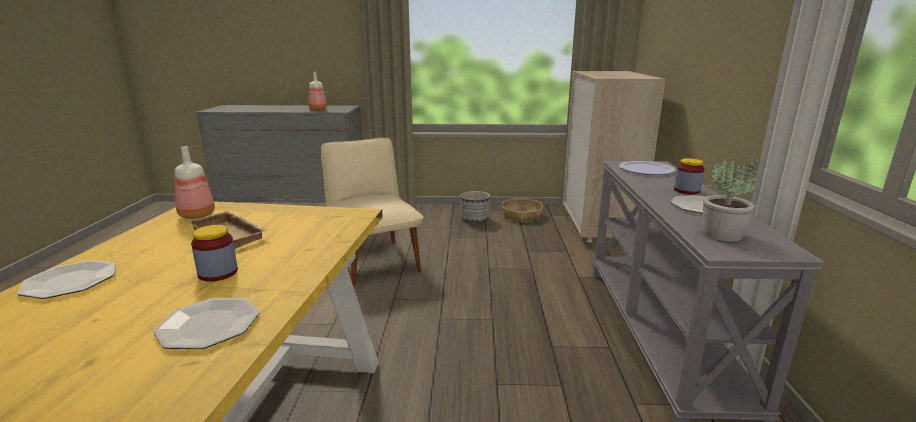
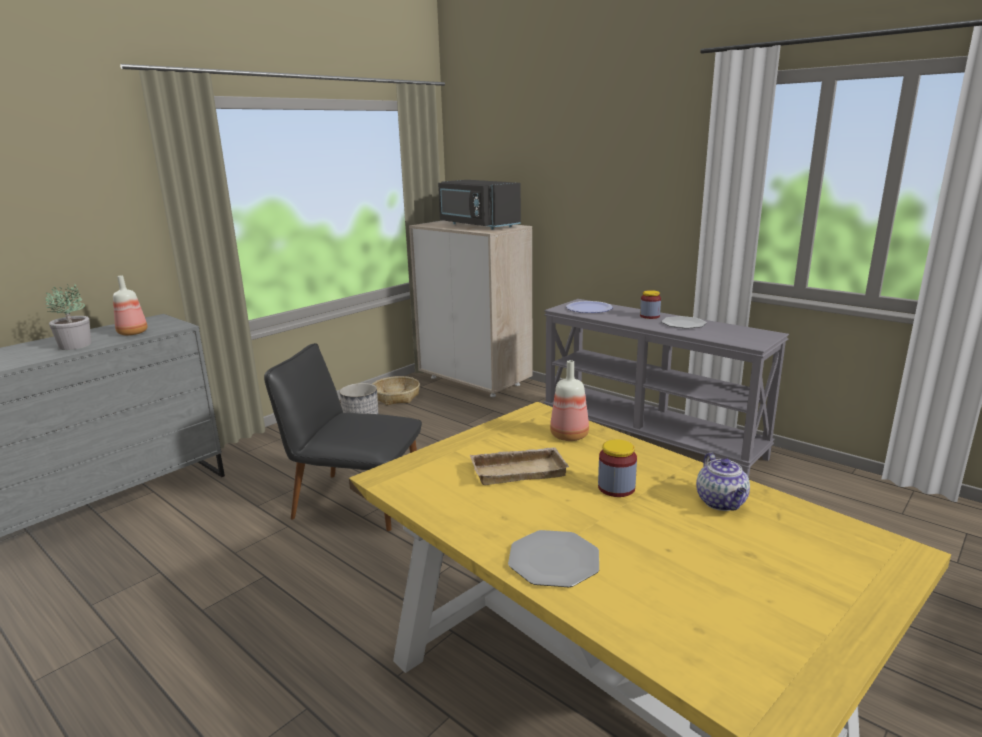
camera: 50 degrees left, 0 degrees up
(197, 215) = (424, 479): bottle -> bottle (570, 436)
(208, 325) = (722, 503): plate -> teapot
(375, 262) = (358, 501): beige chair -> black chair
(618, 74) = (477, 225): none -> black microwave
(722, 234) = (732, 335): potted plant -> potted plant (76, 345)

